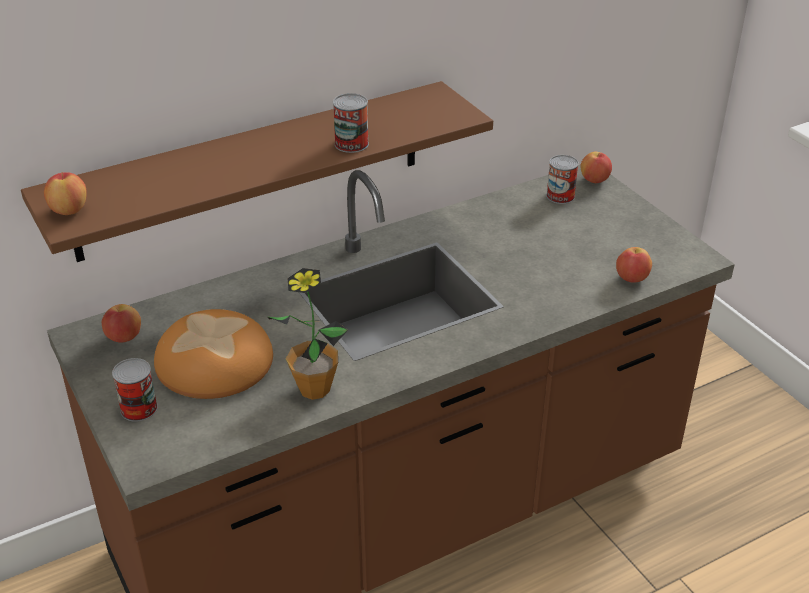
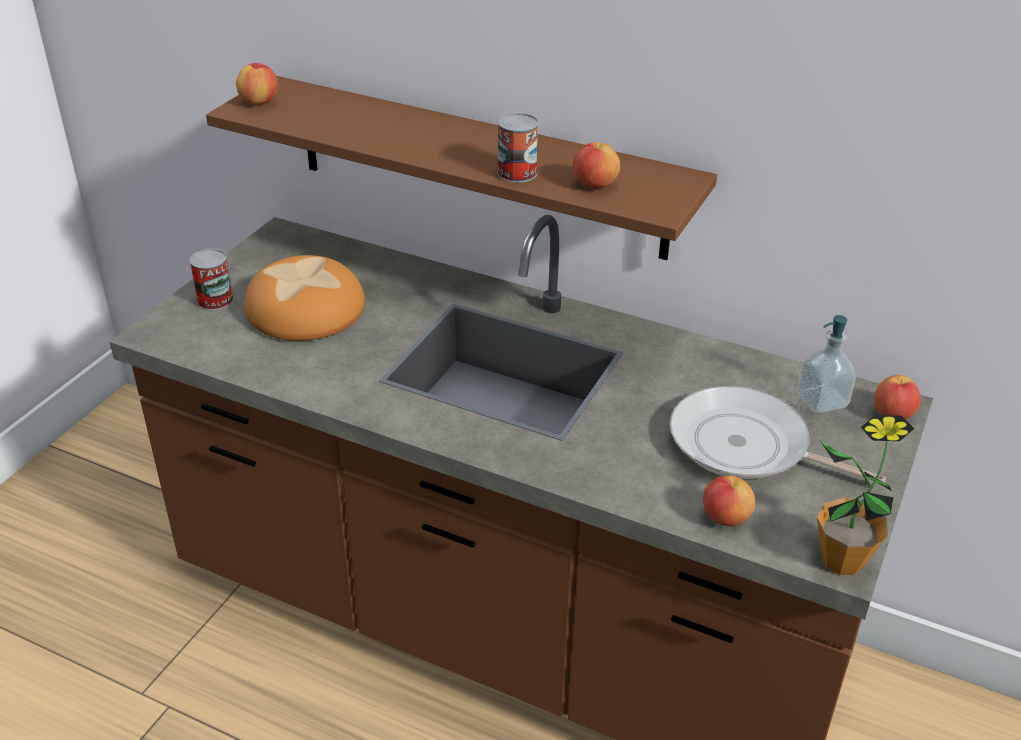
camera: 55 degrees right, 0 degrees up
(124, 337) = (297, 252): apple -> apple (594, 185)
(314, 388) = (317, 375): potted plant -> potted plant (842, 560)
(560, 196) = (821, 401): can -> soap dispenser
(576, 241) = (746, 446): none -> frying pan

